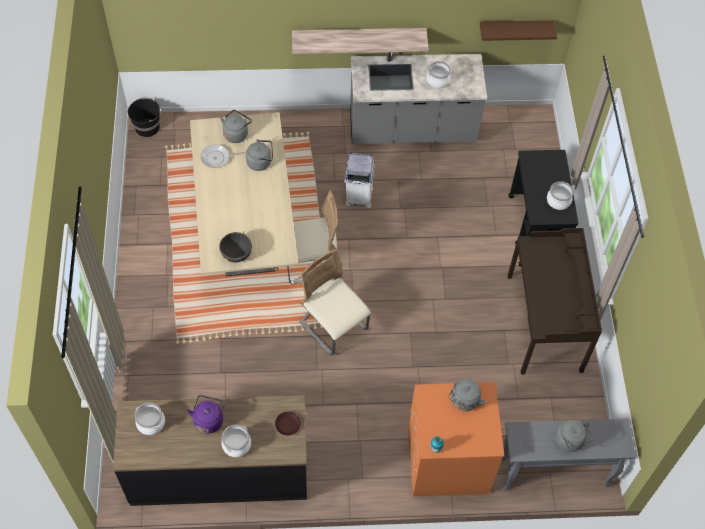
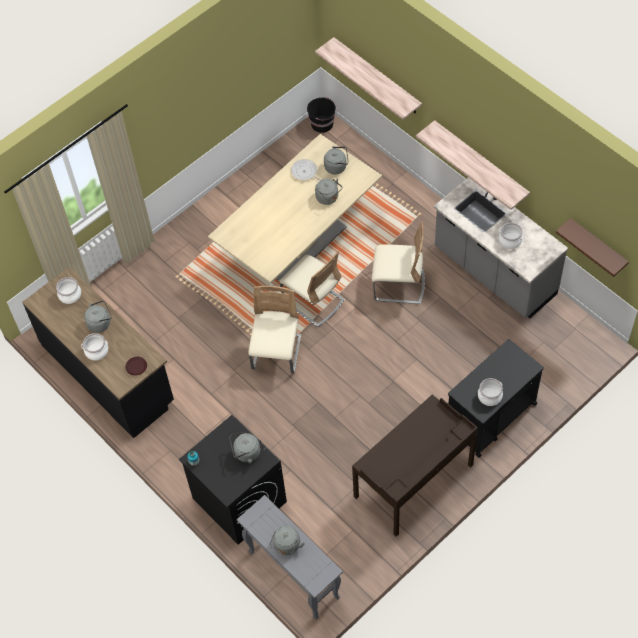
camera: 55 degrees right, 0 degrees up
(204, 31) = (377, 76): none -> shelf
(209, 419) = (100, 323): purple kettle -> grey kettle
(236, 255) = (241, 243): black cooking pot -> none
(358, 196) = (398, 285): white trash can -> beige chair
(447, 461) = (238, 500): orange washing machine -> black washing machine

